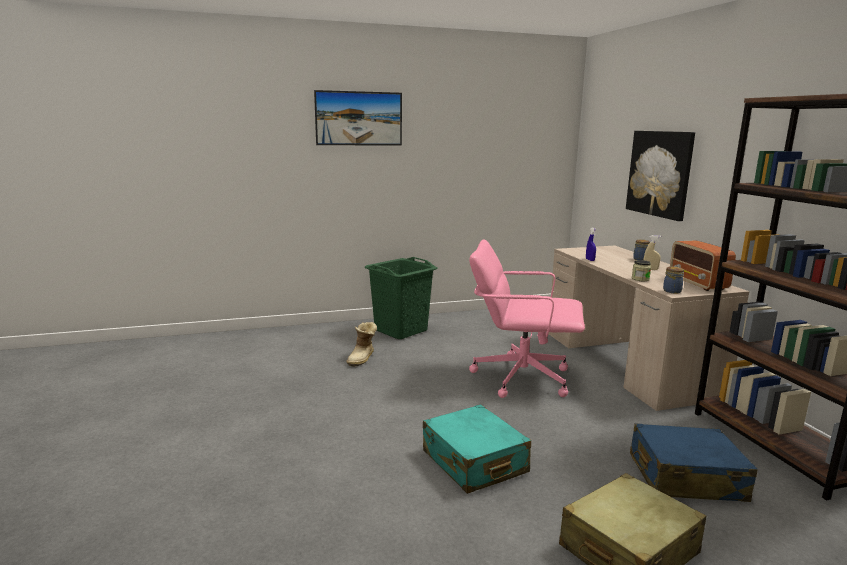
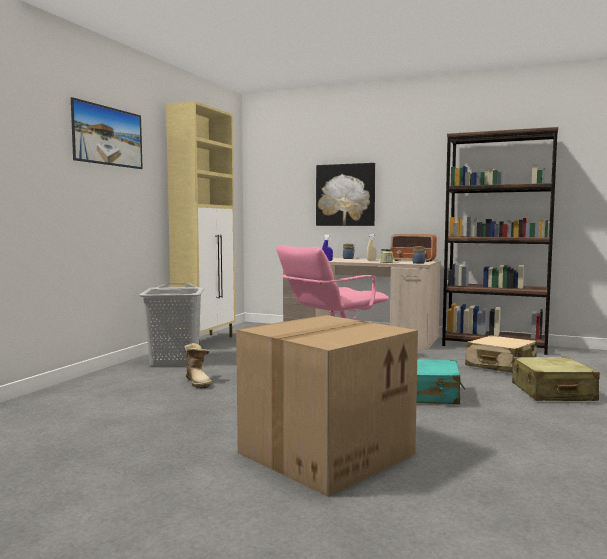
camera: 50 degrees left, 10 degrees down
(261, 467) = (326, 452): none -> cardboard box
(401, 330) = (175, 361): green laundry basket -> grey laundry basket
(472, 316) = (205, 341): none -> beige cabinet
(685, 477) = (500, 365): blue suitcase -> beige suitcase

